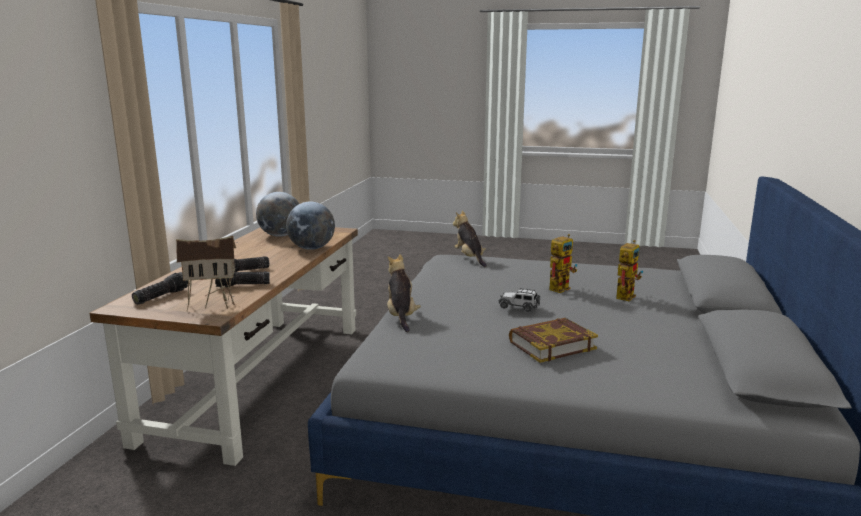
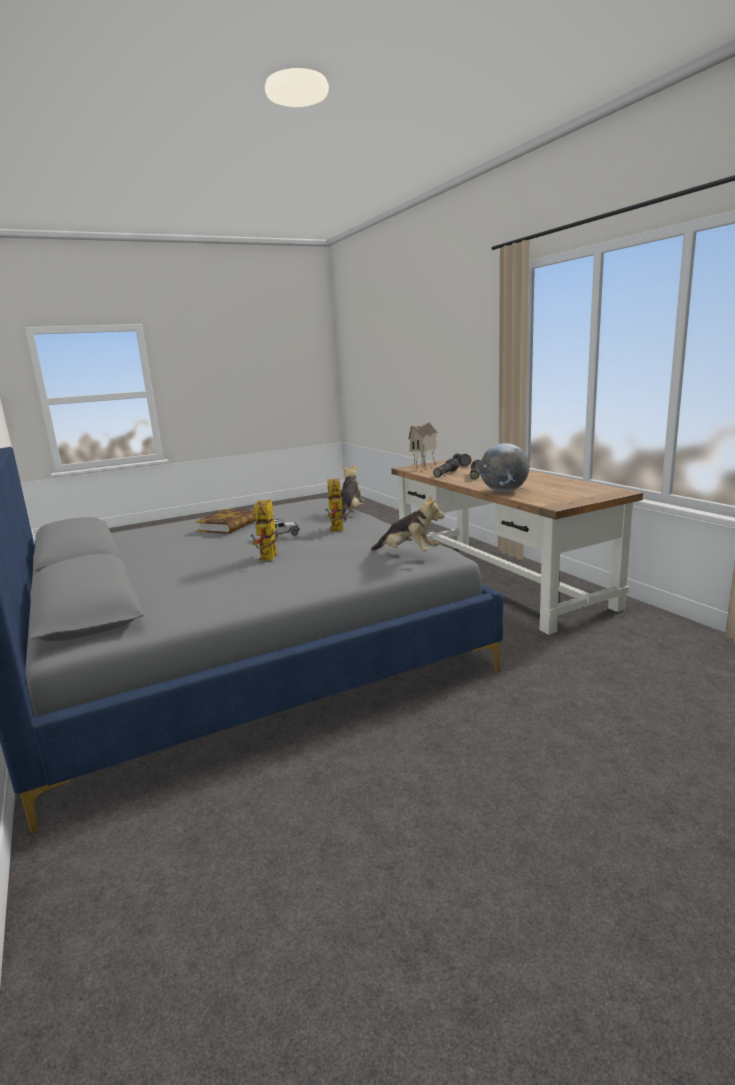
camera: 140 degrees right, 0 degrees up
(280, 235) = (572, 489): globe -> none
(401, 316) = (350, 512): plush toy -> plush toy turned 120 degrees counterclockwise
(625, 295) = (199, 573): toy robot -> toy robot (339, 530)

